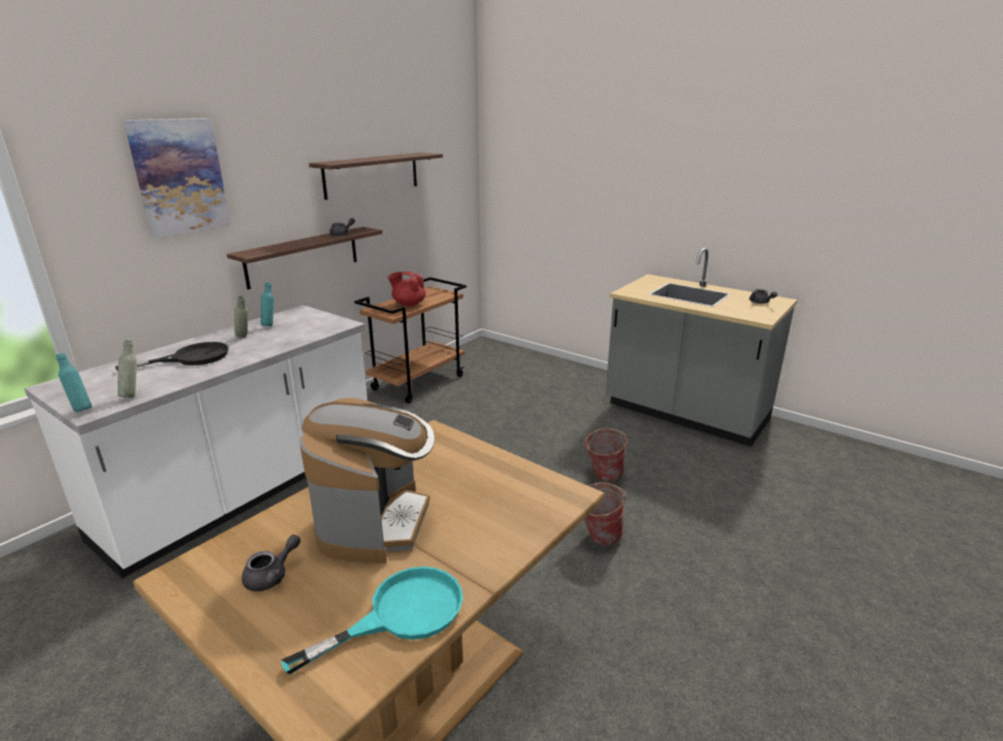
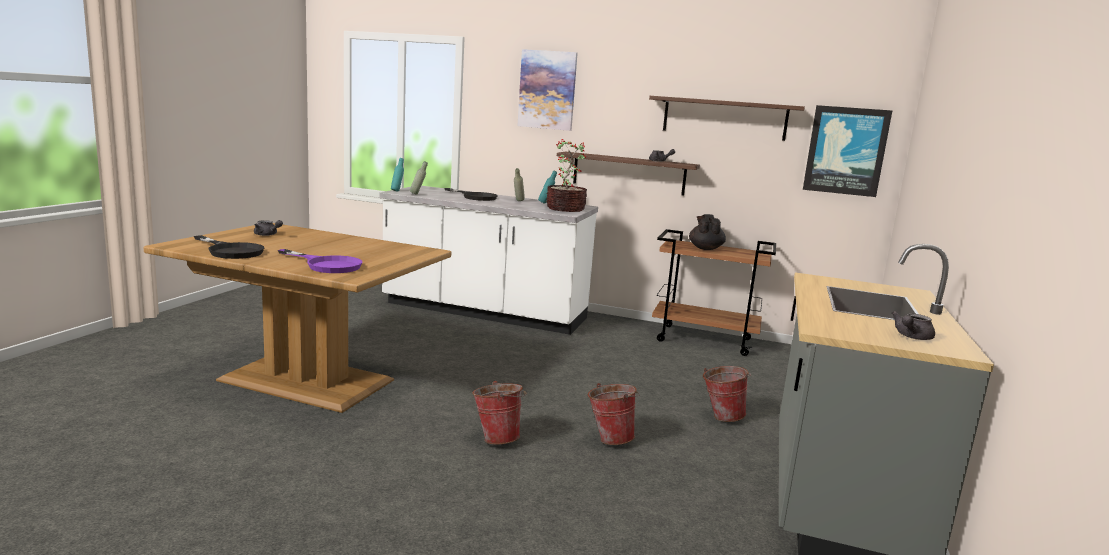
camera: 70 degrees right, 10 degrees down
(316, 321) = (565, 209): none -> potted plant
(376, 522) = (314, 245): coffee machine -> none
(401, 614) = (231, 251): turquoise frying pan -> black frying pan
(408, 304) = (705, 248): red teapot -> black teapot
(451, 185) = (845, 151): none -> picture
(508, 512) = (327, 265): none -> purple frying pan
(570, 418) = (720, 416): none -> bucket

